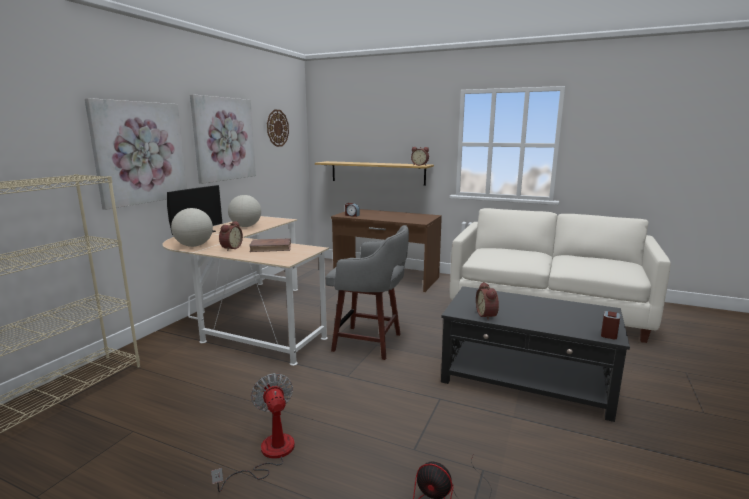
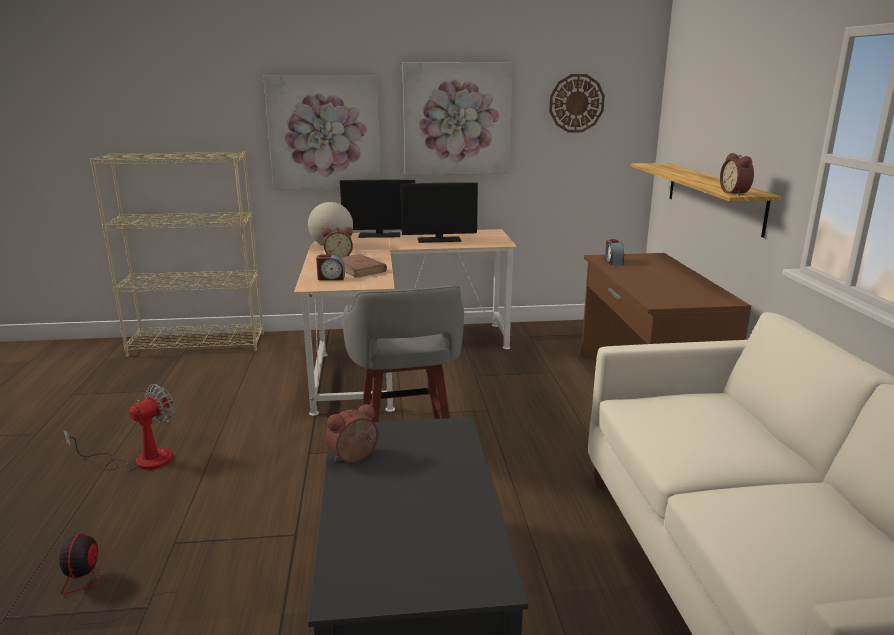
camera: 60 degrees right, 5 degrees up
(245, 226) = (439, 239): globe -> monitor
(609, 333) = (357, 591): alarm clock -> alarm clock (331, 278)

